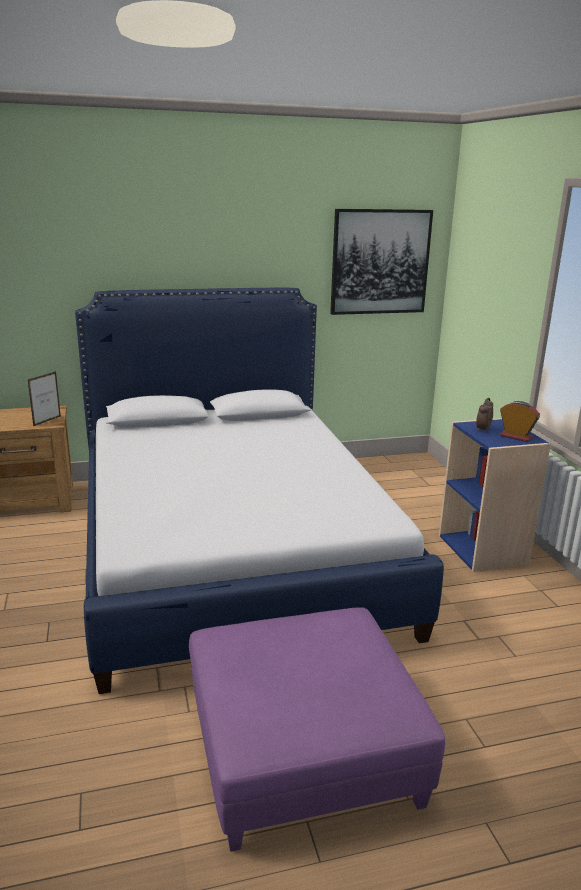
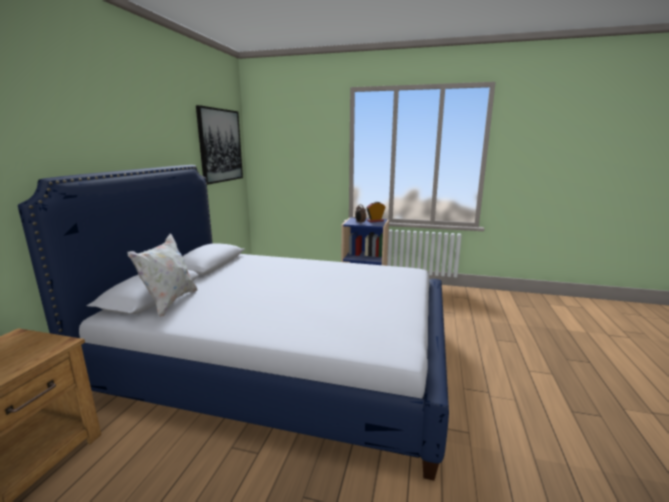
camera: 60 degrees left, 5 degrees down
(47, 421) = (44, 345): picture frame -> none
(151, 430) = (170, 302): none -> white pillow
(303, 748) = (512, 394): purple ottoman -> none

